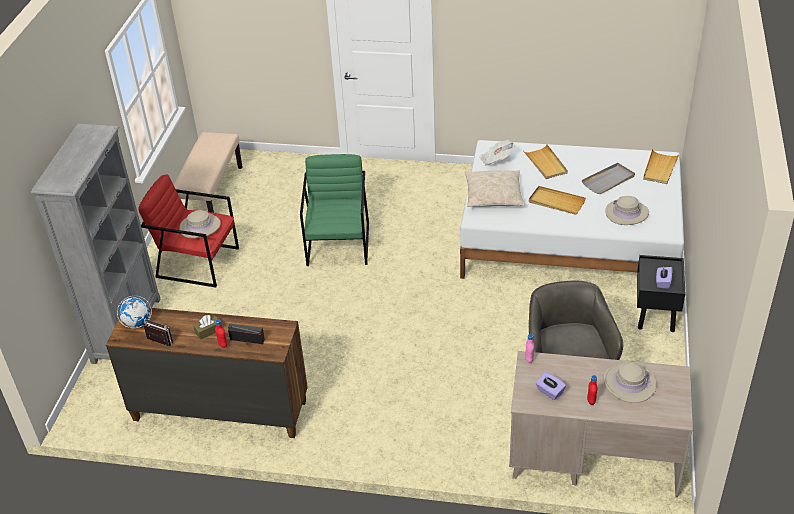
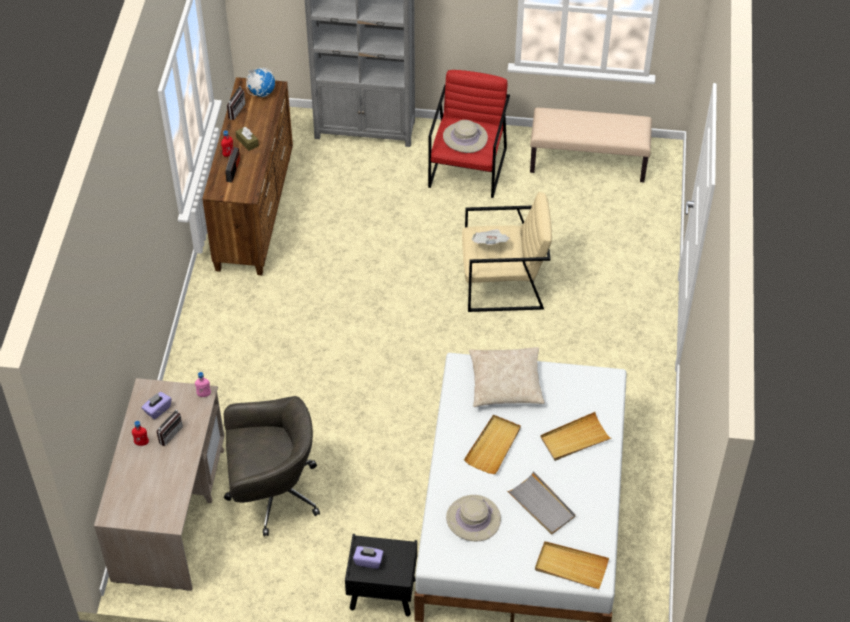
camera: 85 degrees right, 10 degrees up
(339, 244) = (503, 284): green armchair -> beige armchair
(496, 160) = (580, 386): newspaper -> newspaper (490, 244)
(577, 382) = (168, 433): none -> radio
(629, 383) = (162, 477): beige hat -> none

